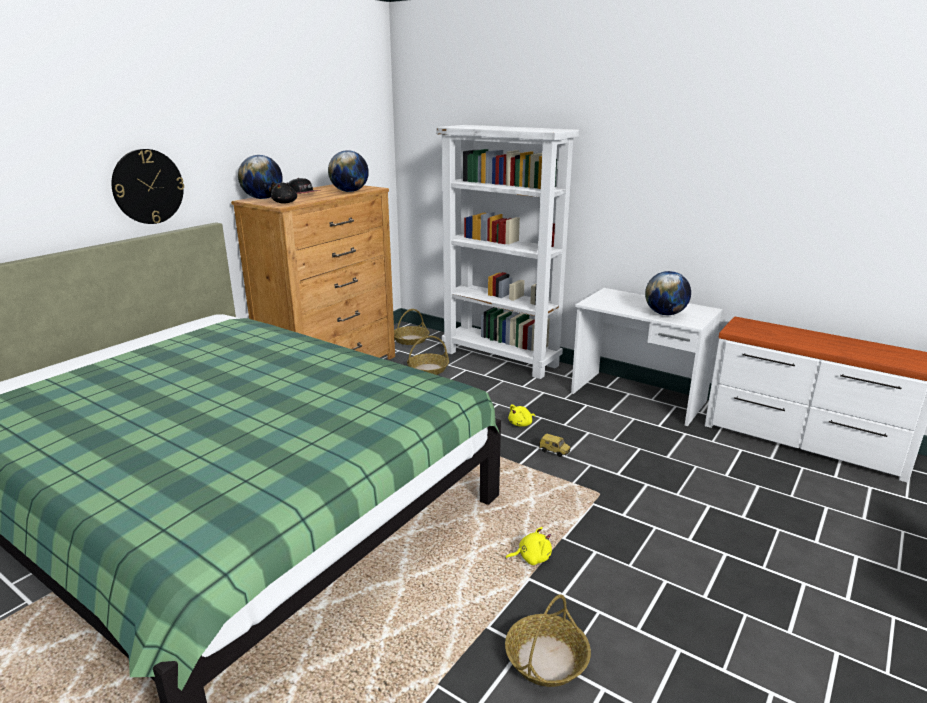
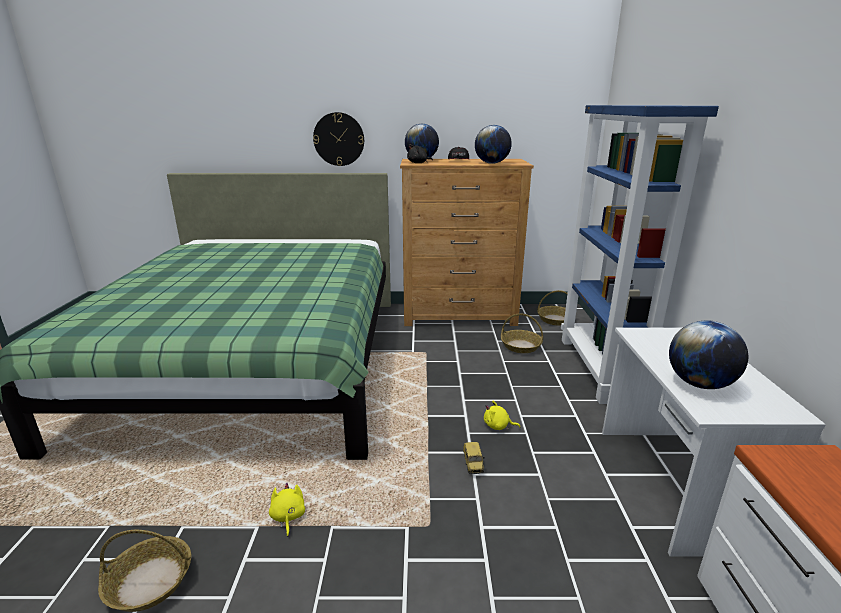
camera: 55 degrees right, 0 degrees up
(501, 358) = (600, 369): white bookcase -> blue bookcase
(531, 557) = (288, 517): yellow plush toy -> yellow plush toy turned 150 degrees counterclockwise

